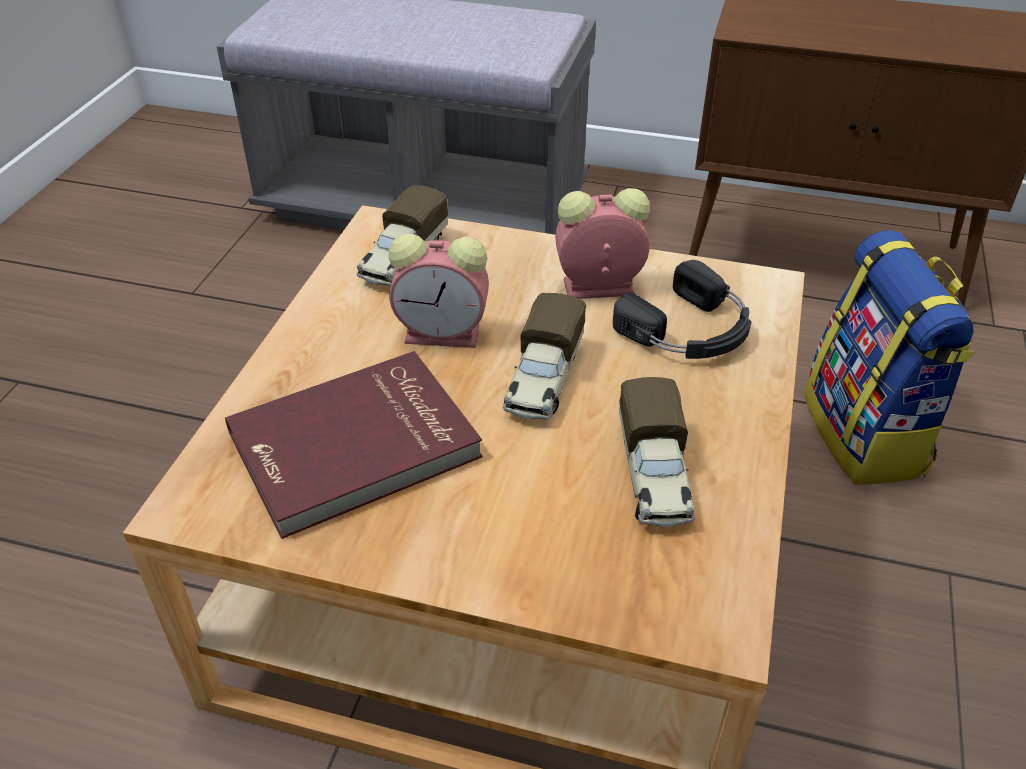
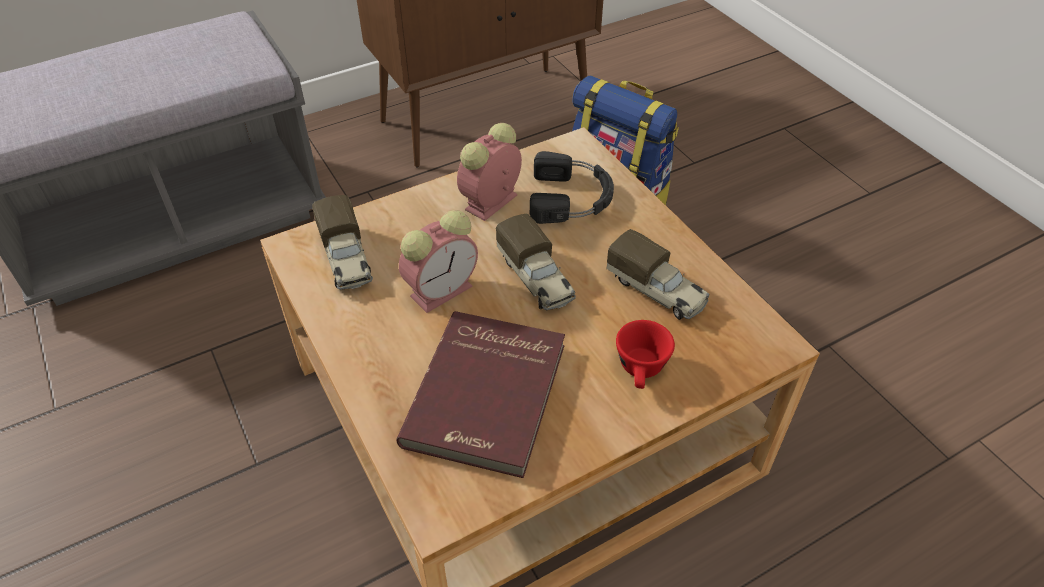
camera: 45 degrees left, 5 degrees up
(524, 537) = (641, 371): none -> red cup

